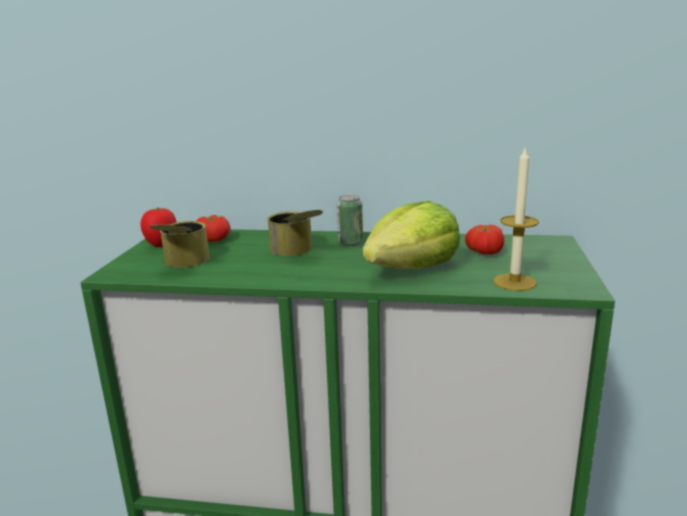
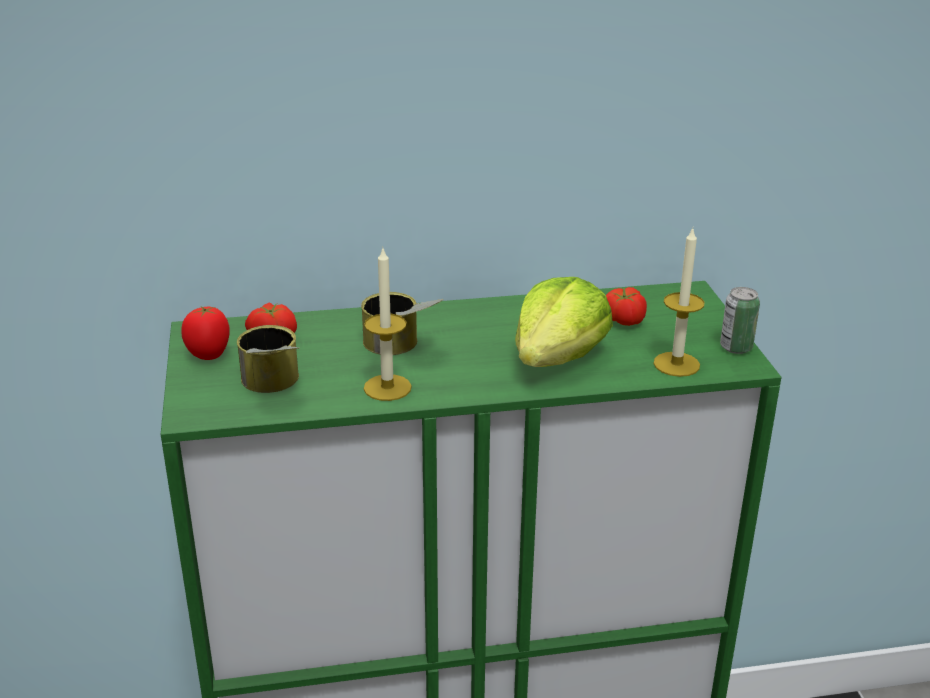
camera: 20 degrees left, 10 degrees up
(262, 273) = (387, 387): none -> candle
(350, 242) = (457, 322): can -> can (736, 347)

